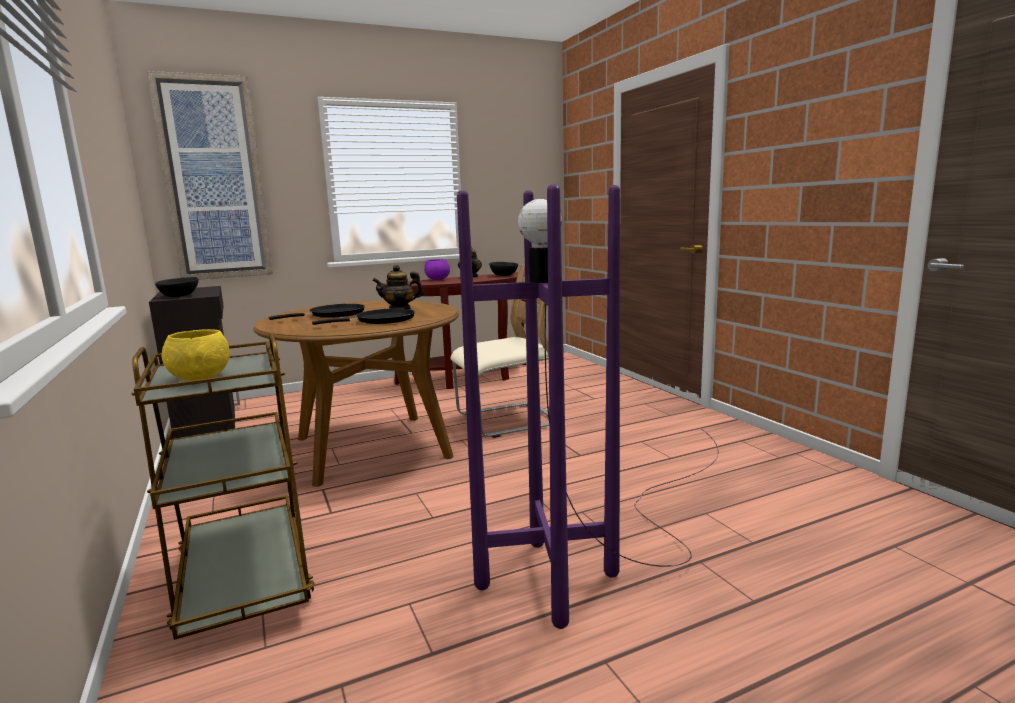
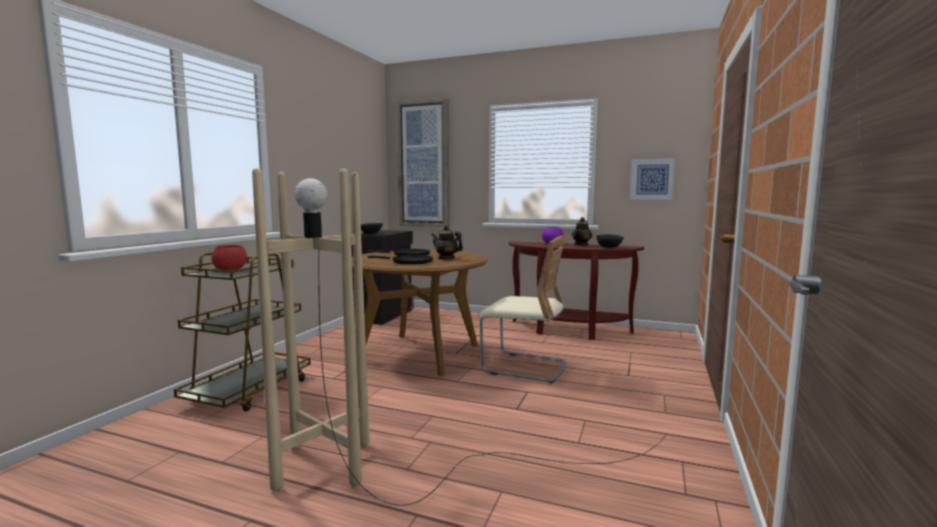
camera: 45 degrees right, 5 degrees down
(200, 378) = (230, 270): yellow bowl -> red bowl
(518, 198) = (652, 179): none -> picture
(617, 536) = (412, 468): purple floor lamp -> beige floor lamp

